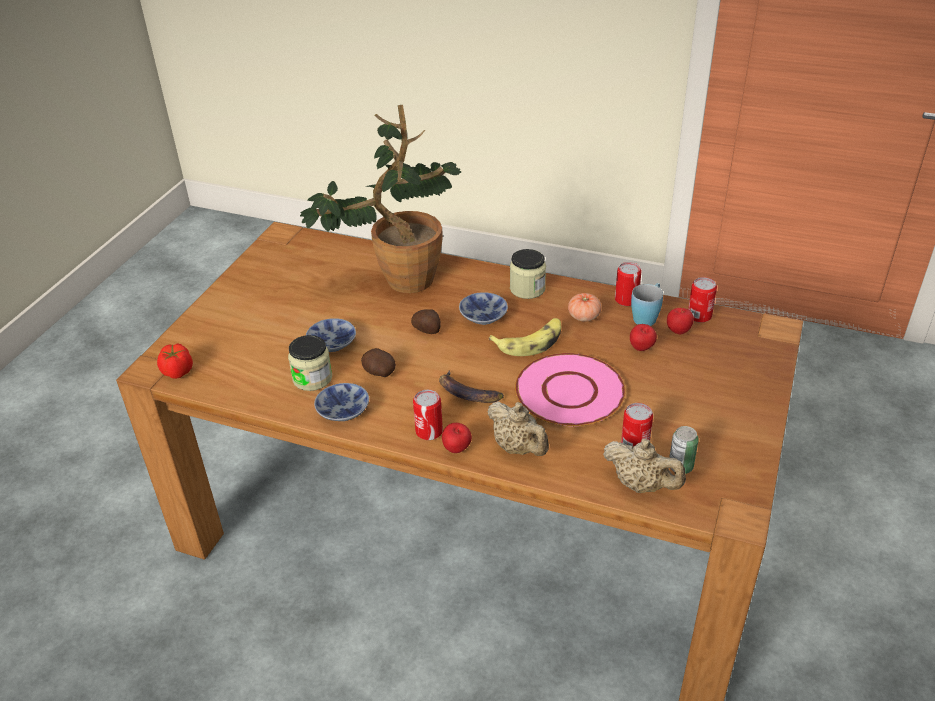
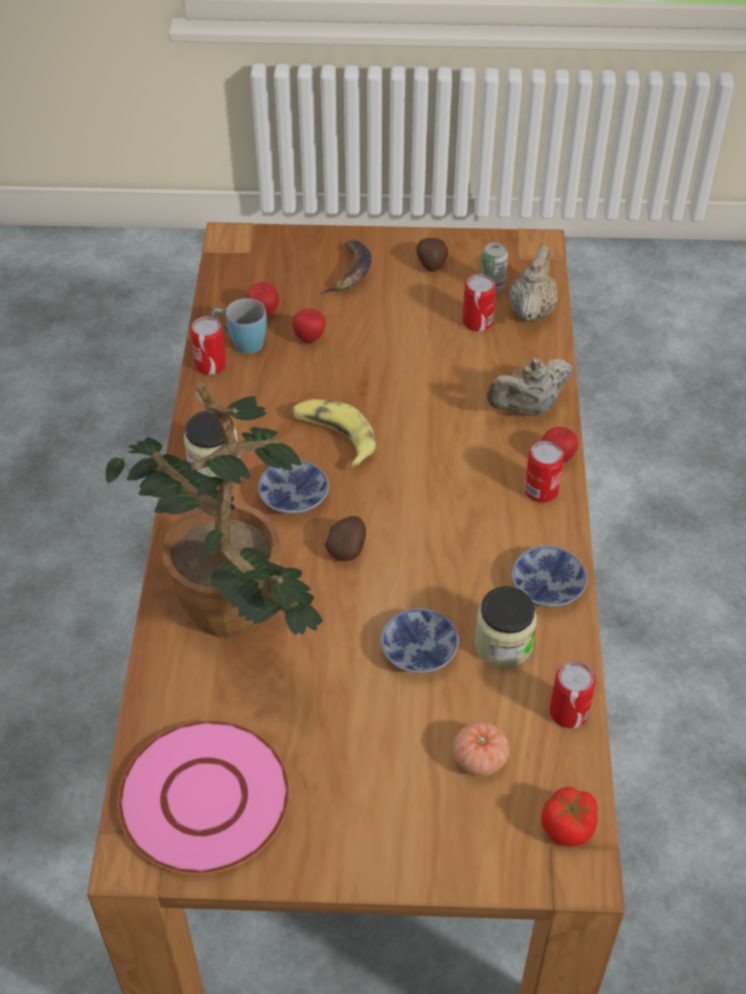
camera: 110 degrees left, 10 degrees up
(378, 372) = (459, 574): potato -> potato (431, 264)
(467, 393) = (458, 473): banana -> banana (350, 272)
(518, 448) = (527, 408): beige teapot -> beige teapot turned 150 degrees counterclockwise
(570, 391) = (414, 384): pink plate -> pink plate (204, 797)
(584, 316) = (260, 398): tomato -> tomato (480, 759)
(699, 316) = (225, 299): can -> can (568, 712)

